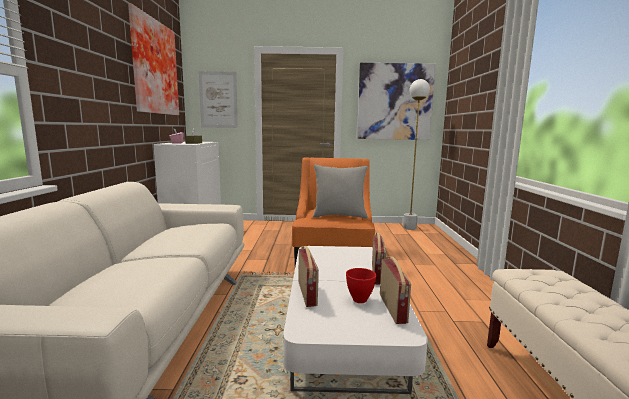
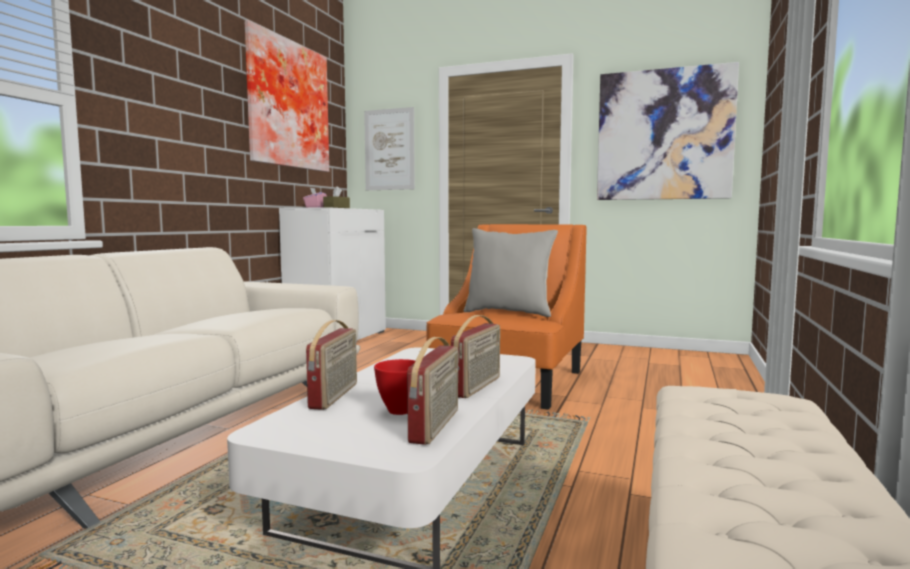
camera: 20 degrees right, 5 degrees down
(409, 228) = (690, 357): white floor lamp -> none

